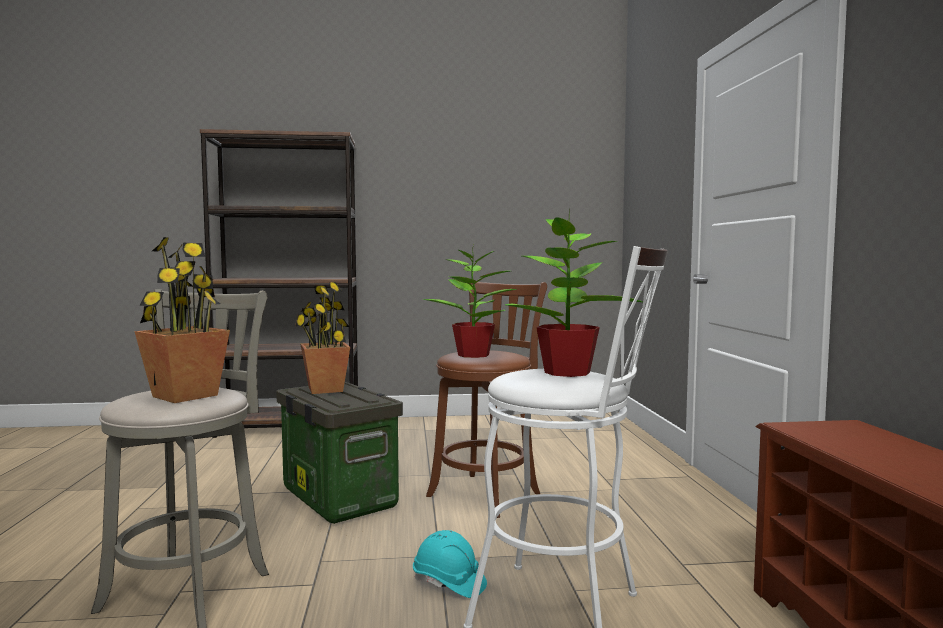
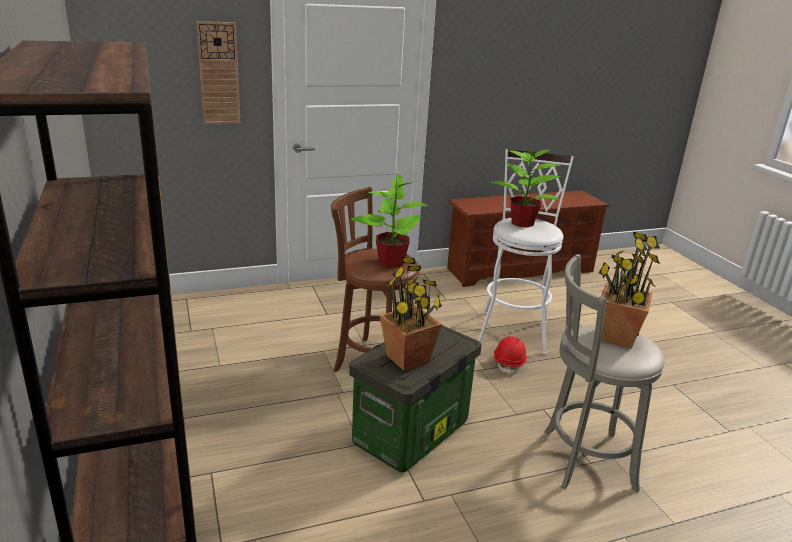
camera: 105 degrees left, 20 degrees up
(449, 583) = (509, 362): turquoise hard hat -> red hard hat
(668, 194) = (219, 73): none -> wall clock

